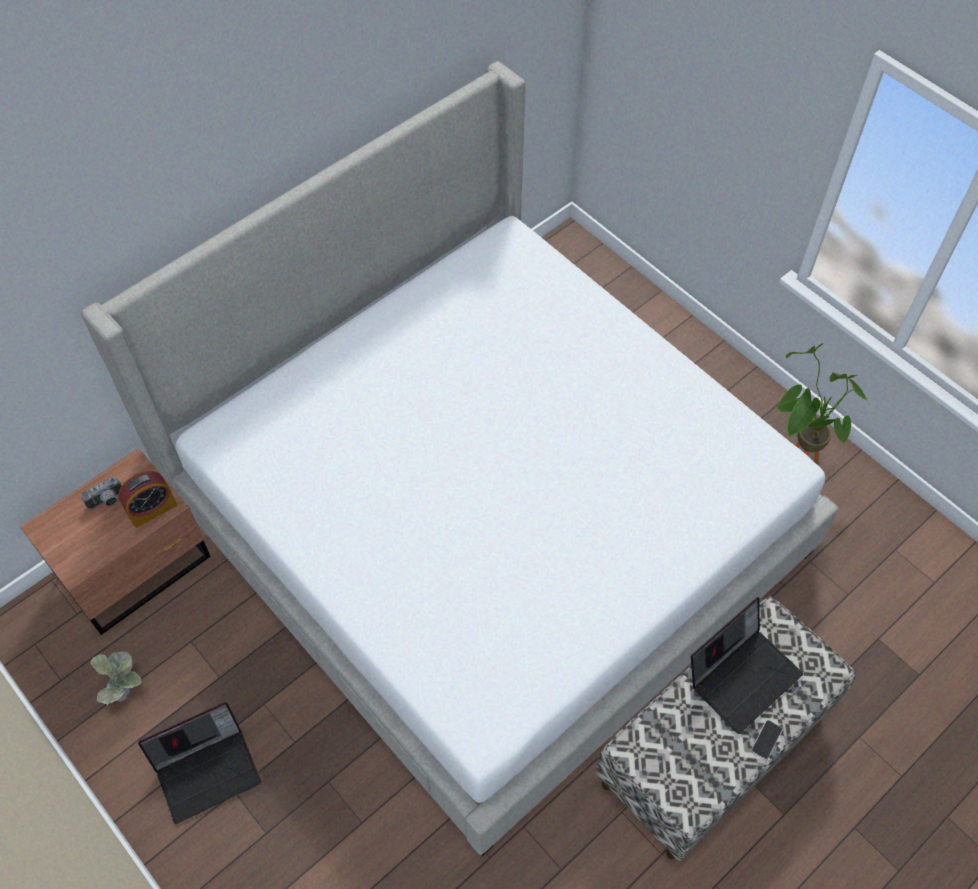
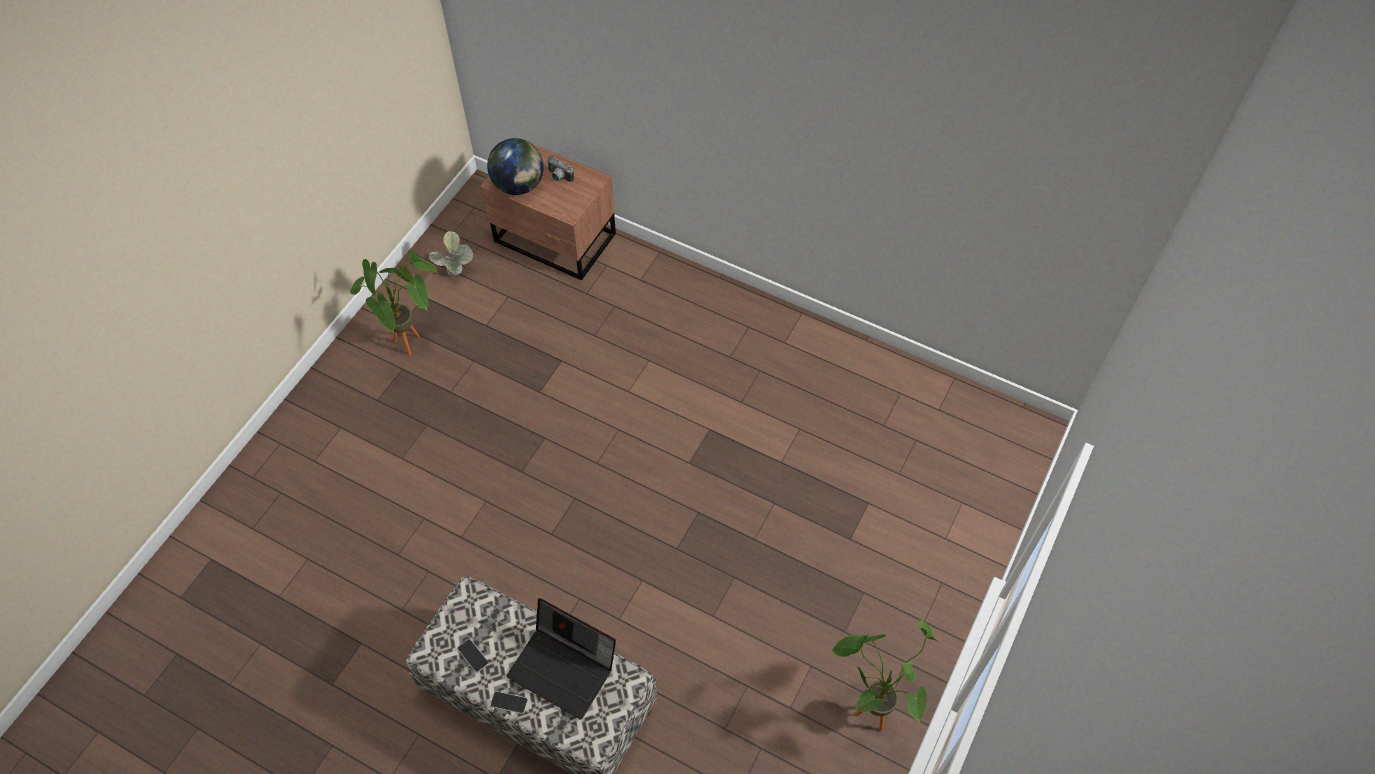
camera: 70 degrees right, 0 degrees up
(94, 547) = (519, 185): none -> globe
(152, 509) = (562, 205): alarm clock -> none
(208, 770) = (413, 346): laptop -> potted plant
(489, 525) = (687, 461): bed -> none
(703, 763) = (473, 655): none -> phone

